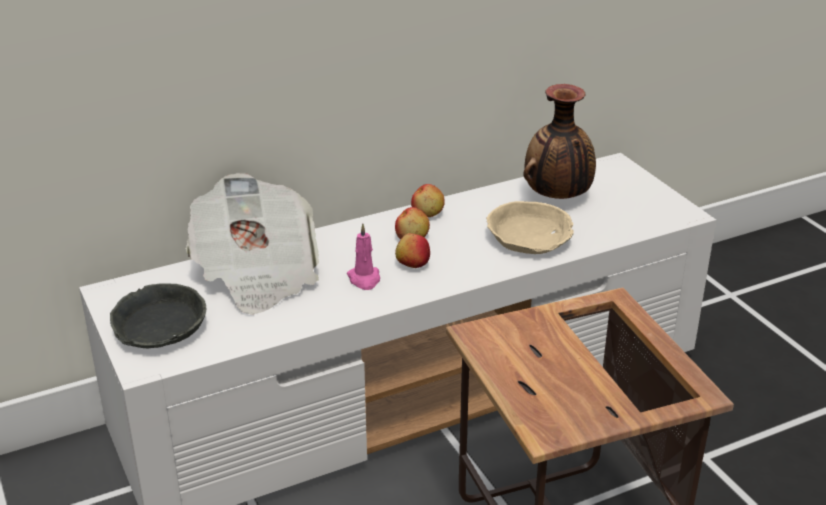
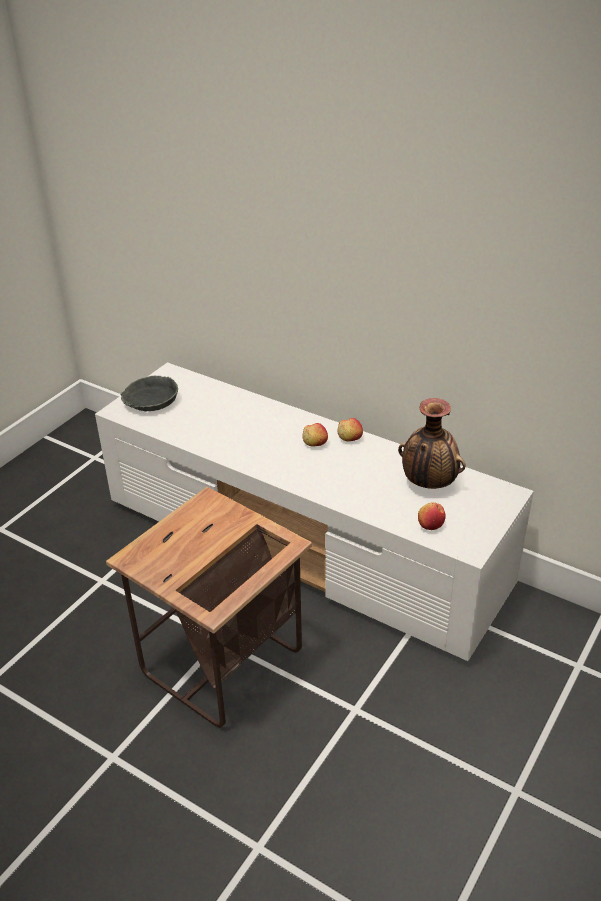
camera: 60 degrees right, 5 degrees up
(256, 274) = (225, 407): newspaper -> none
(364, 279) = (252, 444): pink candle -> none
(412, 264) = (285, 455): apple -> apple (430, 525)
(529, 239) = (360, 489): beige bowl -> none

